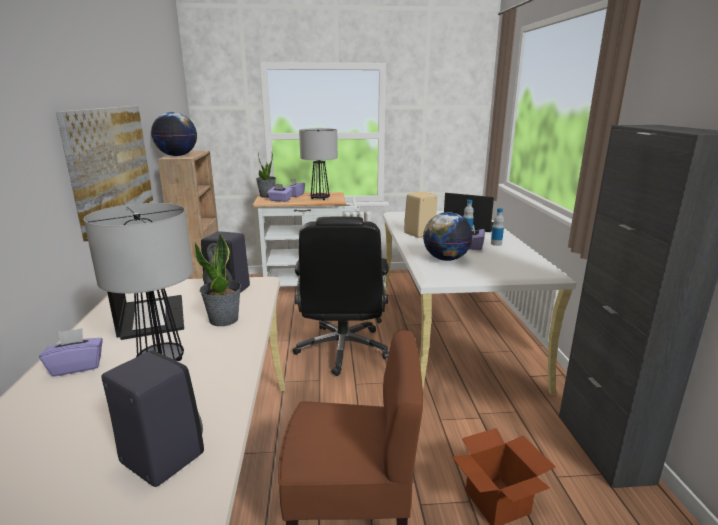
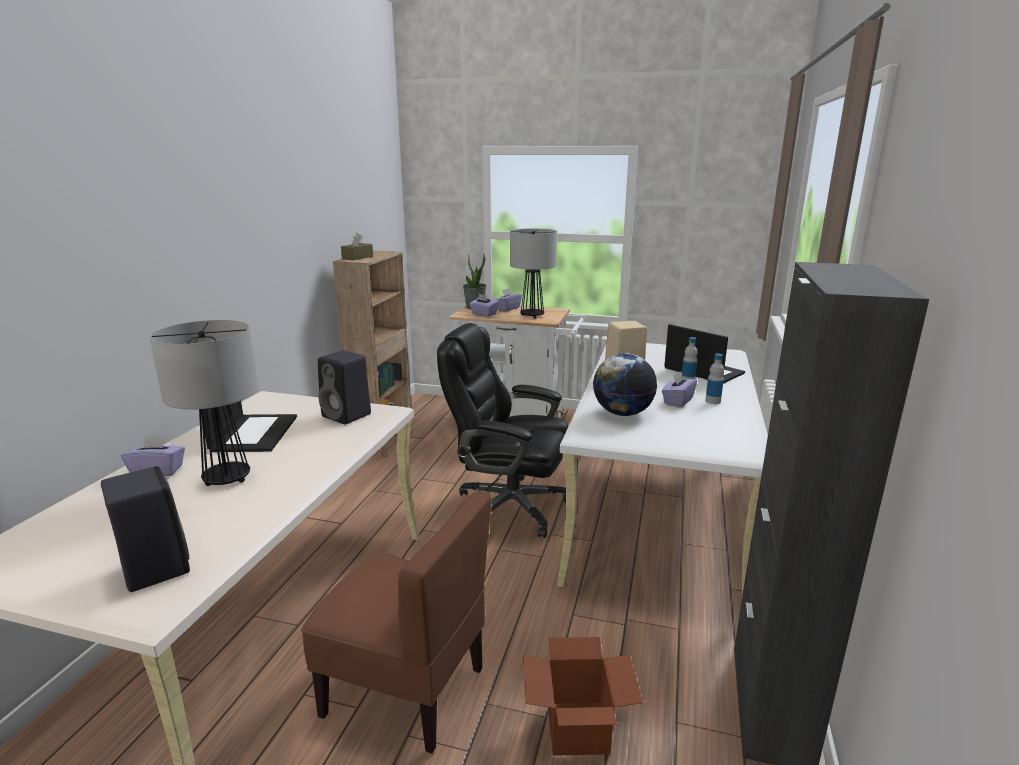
camera: 20 degrees right, 0 degrees up
(112, 165) = (266, 268): picture -> none
(177, 155) = (357, 257): globe -> brown tissue box
(224, 319) = (315, 447): potted plant -> none
(342, 350) = (509, 506): black office chair -> black office chair turned 90 degrees clockwise

